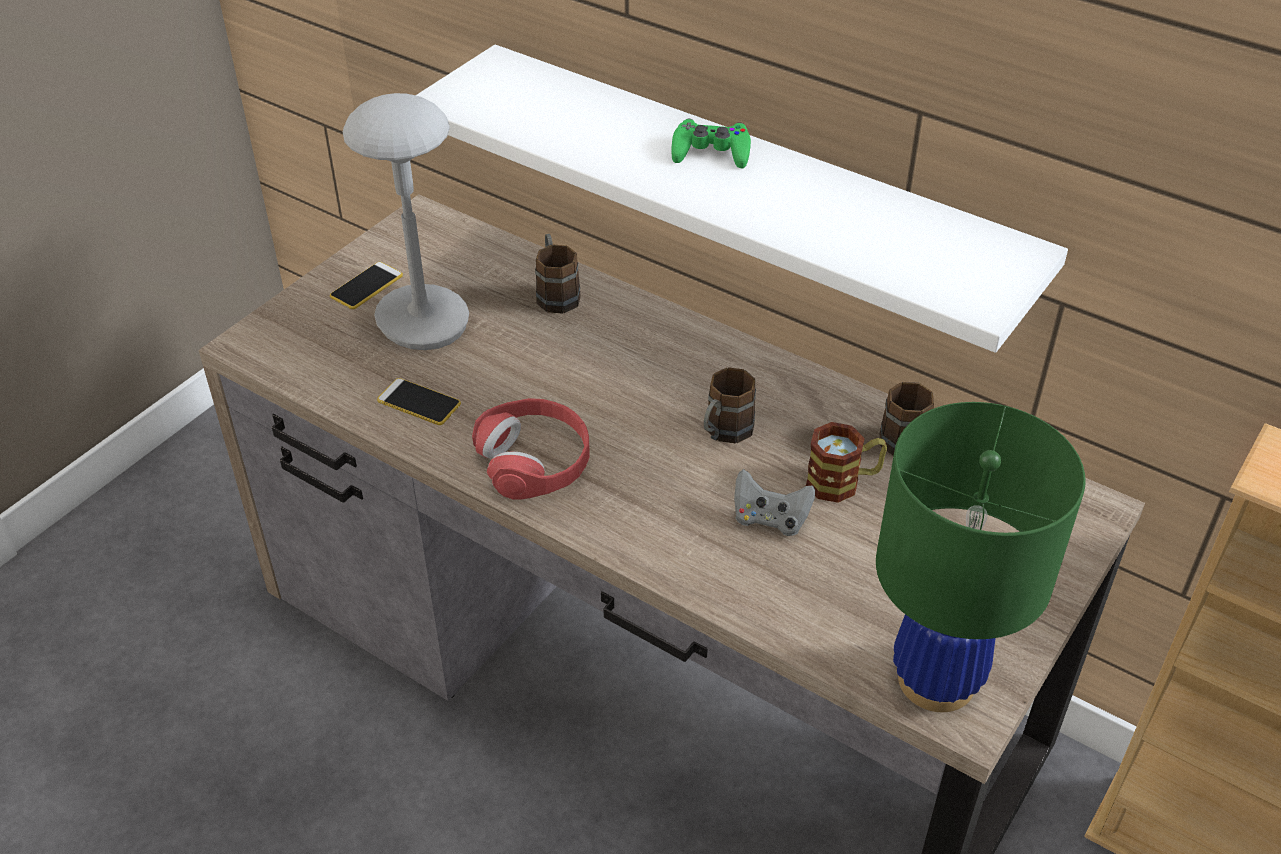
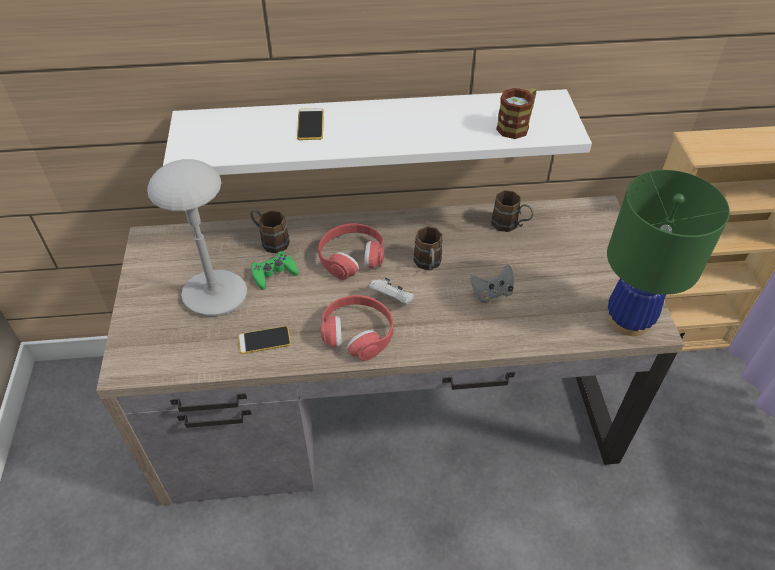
camera: 40 degrees left, 5 degrees up
(366, 286) = (160, 294): phone -> phone (310, 124)
(624, 448) = (393, 300): none -> white game controller
(633, 367) = (351, 257): none -> red headphones
(711, 151) = (364, 117): green game controller -> green game controller (274, 273)
(843, 482) = (501, 256): mug -> mug (516, 125)

